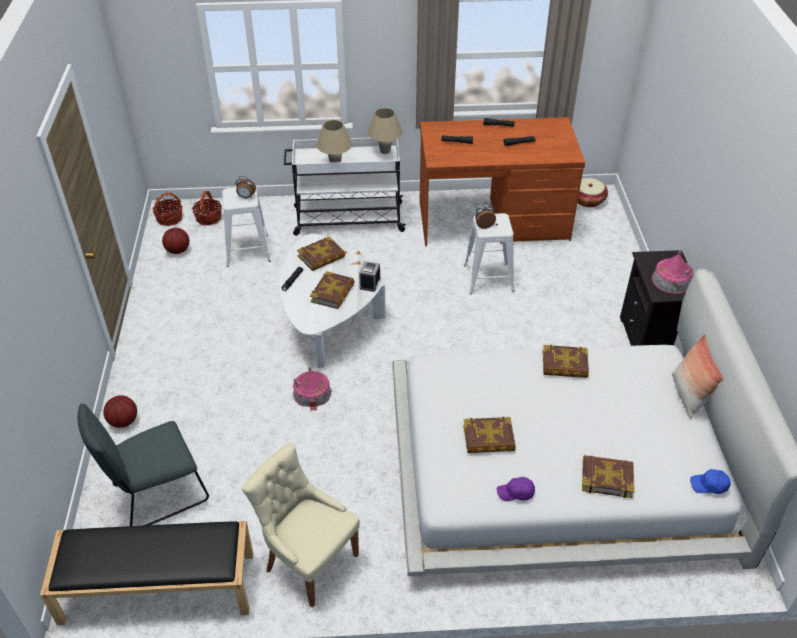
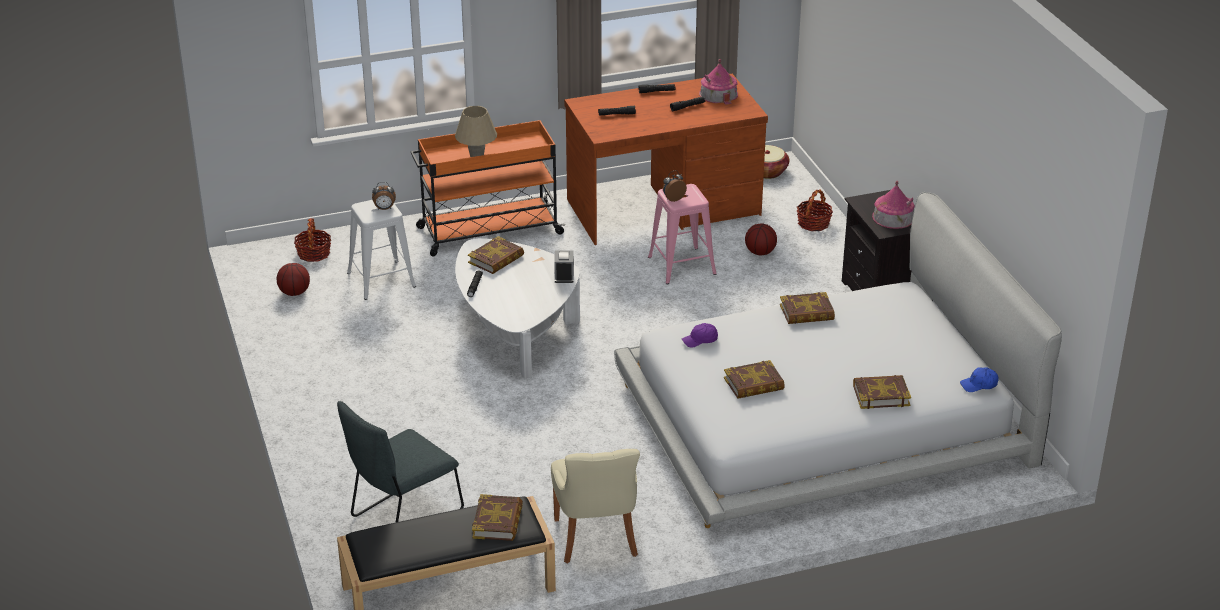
camera: 15 degrees left, 10 degrees down
(124, 421) = (327, 462): basketball -> basketball (760, 252)
(169, 218) = (264, 261): basket -> basket (813, 223)
(309, 561) = (596, 540): beige chair -> beige chair turned 120 degrees counterclockwise
(312, 393) = (529, 402): toy house -> toy house (718, 94)
(333, 293) = (527, 291): book -> book (498, 522)
(347, 219) = (488, 231): white cart -> orange cart
(385, 151) = (529, 138): beige table lamp -> none
(488, 278) = (681, 265): white stool -> pink stool
(516, 493) = (798, 421): purple cap -> purple cap (700, 341)
(688, 395) = (938, 319): pillow -> none

